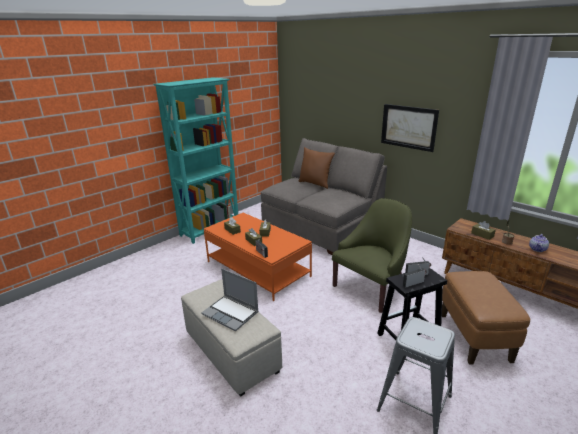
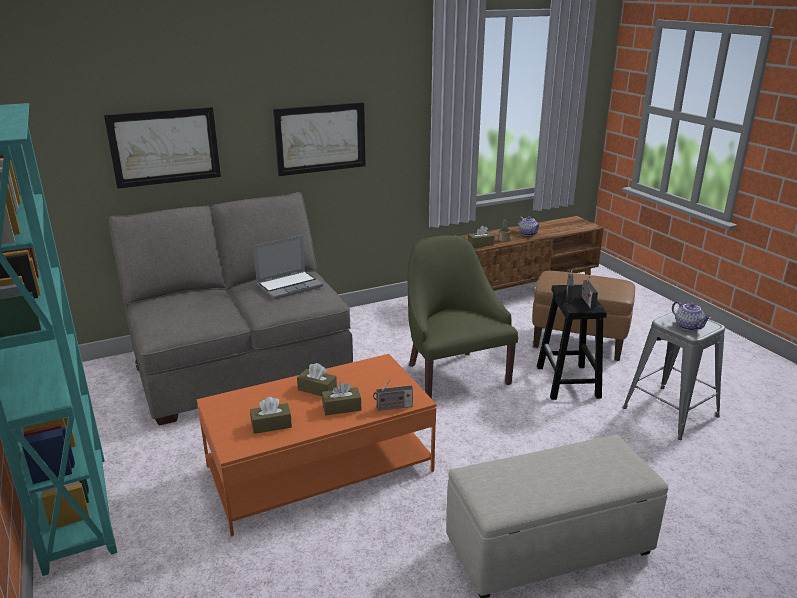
camera: 70 degrees left, 0 degrees up
(231, 313) = (570, 469): laptop -> laptop (290, 286)
(315, 183) = (204, 290): brown pillow -> none
(335, 113) = (164, 146): none -> picture
(420, 336) = (688, 326): none -> teapot

